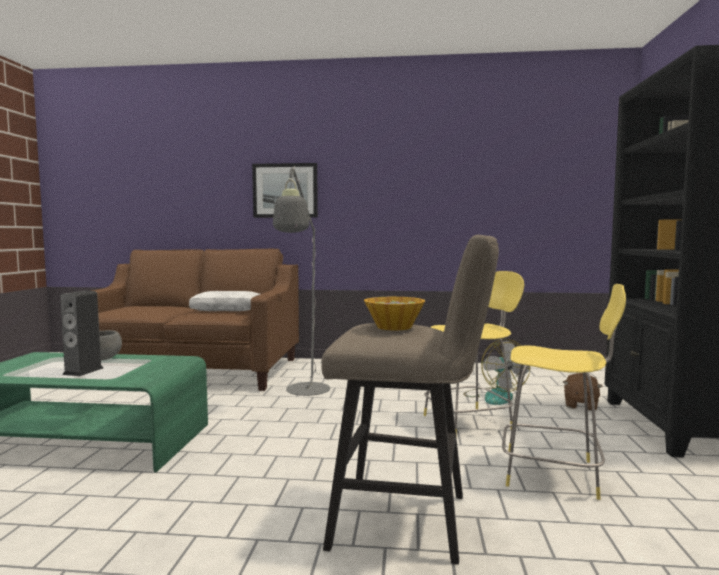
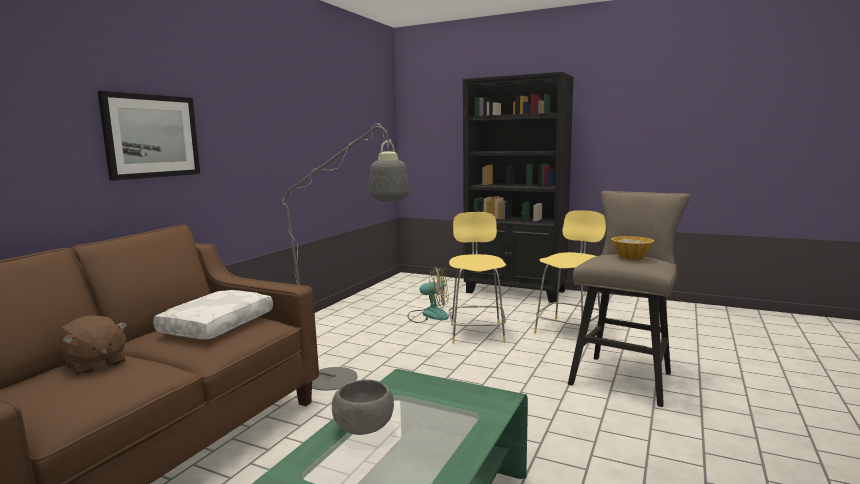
camera: 70 degrees left, 5 degrees up
(83, 371) = (428, 436): speaker -> none
(580, 405) = (467, 299): brown plush toy -> brown plush toy (95, 365)

